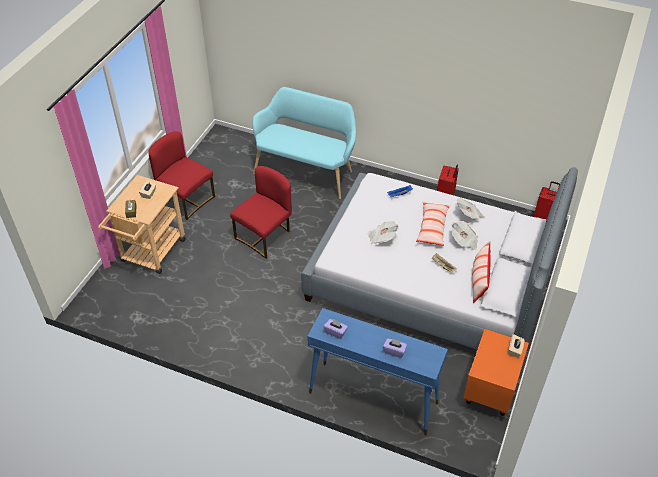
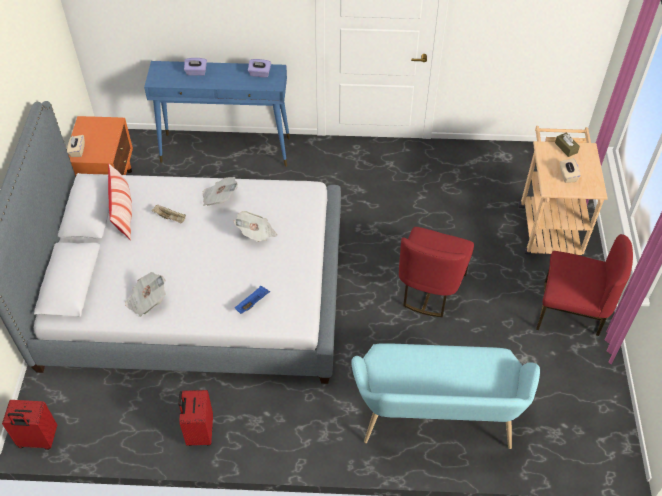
camera: 160 degrees right, 5 degrees up
(432, 227) = (194, 265): pillow -> none
(464, 241) = (148, 258): newspaper -> newspaper (219, 198)

